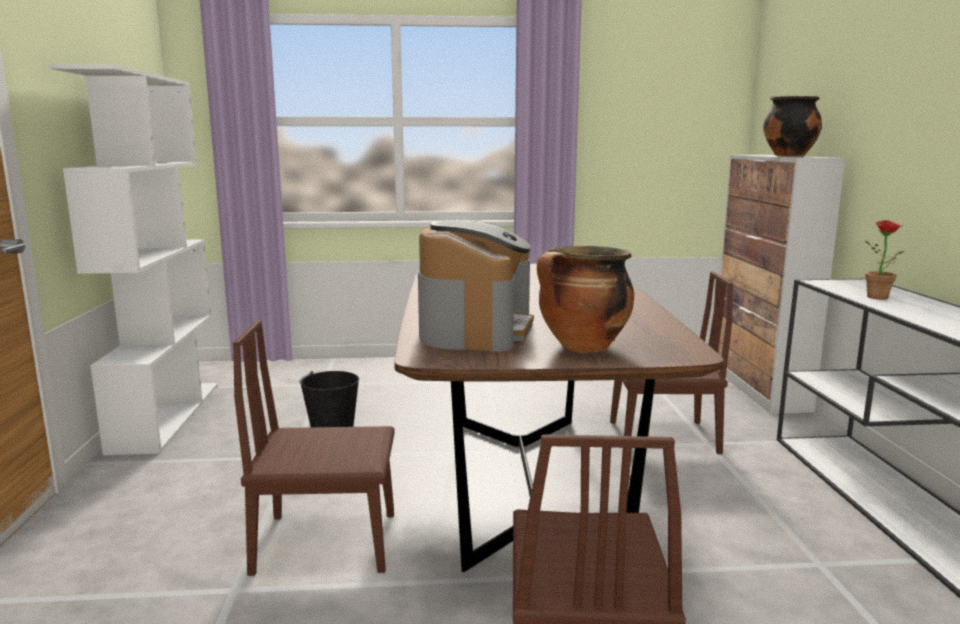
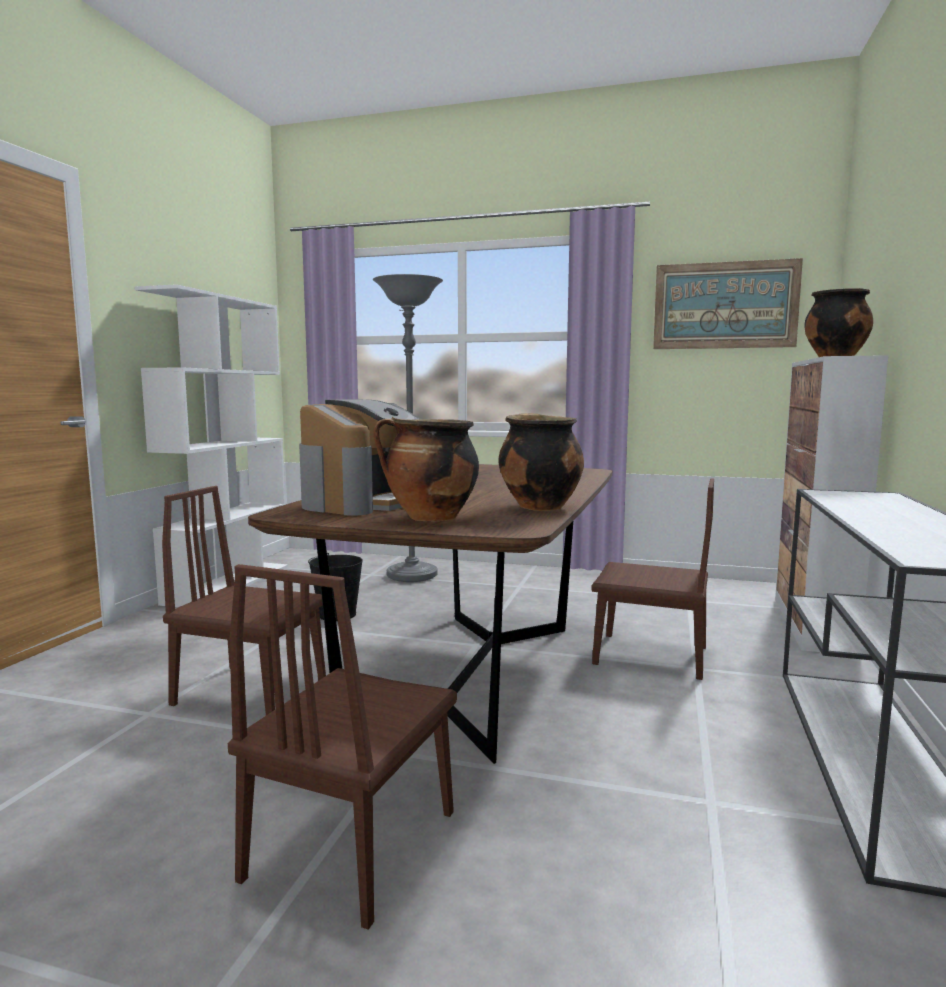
camera: 20 degrees right, 5 degrees down
(368, 380) = (412, 575): none -> grey floor lamp
(644, 322) = (538, 507): none -> cooking pot
(659, 96) = (725, 305): none -> picture
(881, 298) = (867, 507): potted plant -> none

